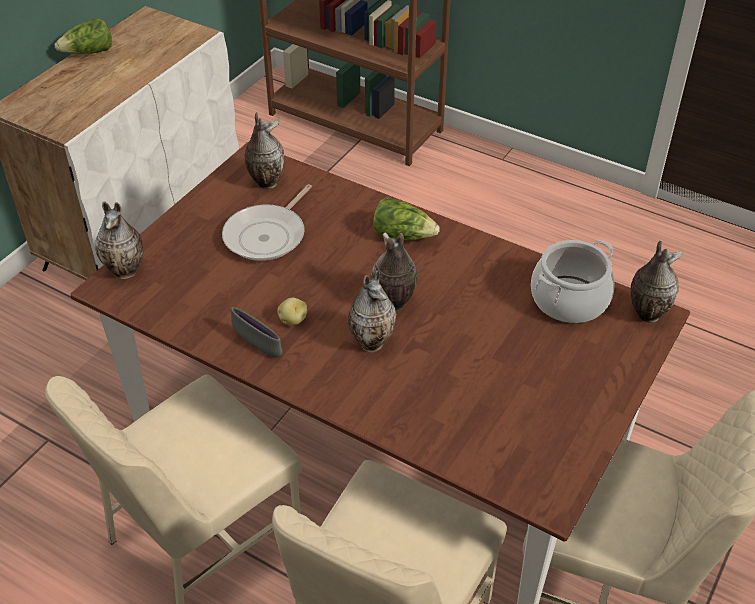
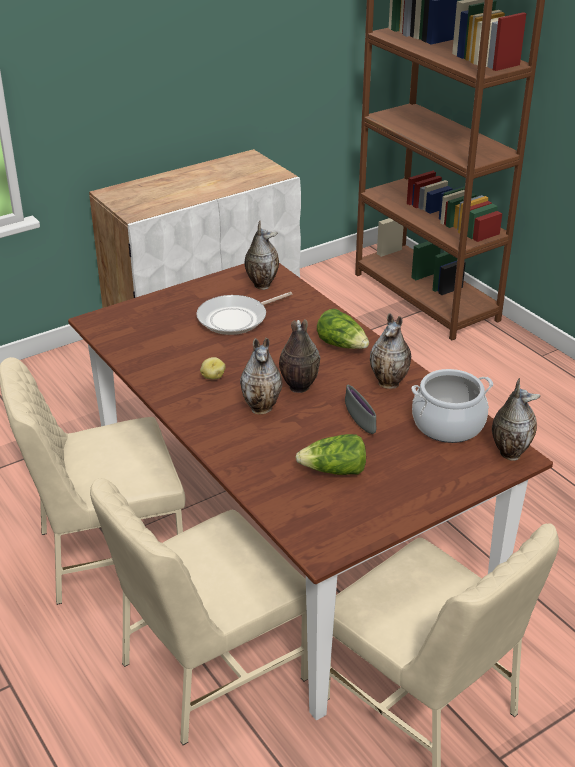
camera: 25 degrees right, 10 degrees down
(89, 53) = (188, 171): lettuce -> lettuce (334, 471)
(127, 271) = (117, 315): vase -> vase (390, 383)
(257, 344) = (174, 385): grey bowl -> grey bowl (359, 422)

